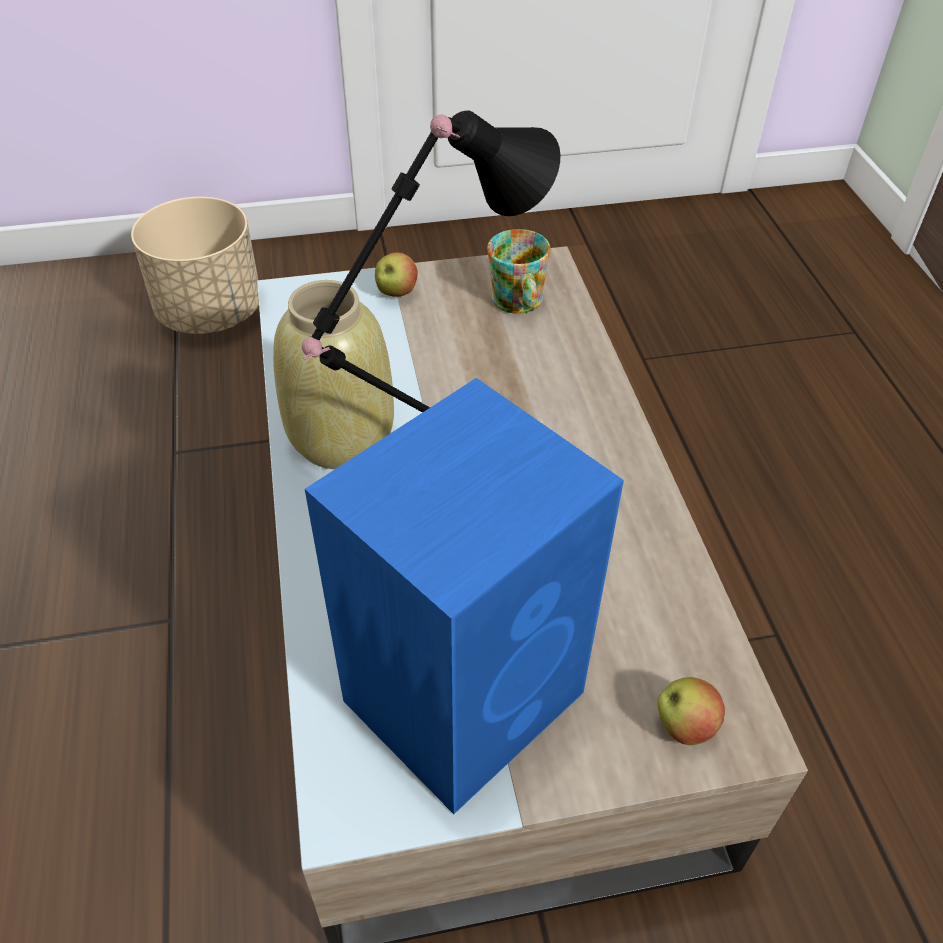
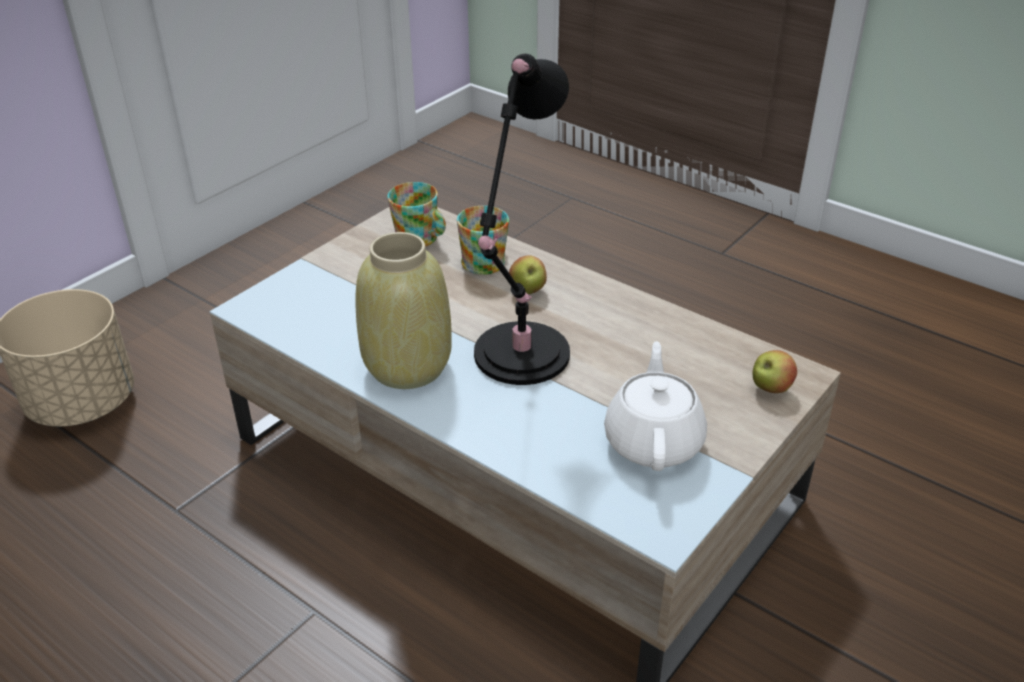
camera: 40 degrees left, 10 degrees down
(396, 292) = (329, 271): apple -> apple (528, 291)
(468, 693) = (654, 441): blue speaker -> white teapot
(556, 362) = (487, 260): none -> mug

